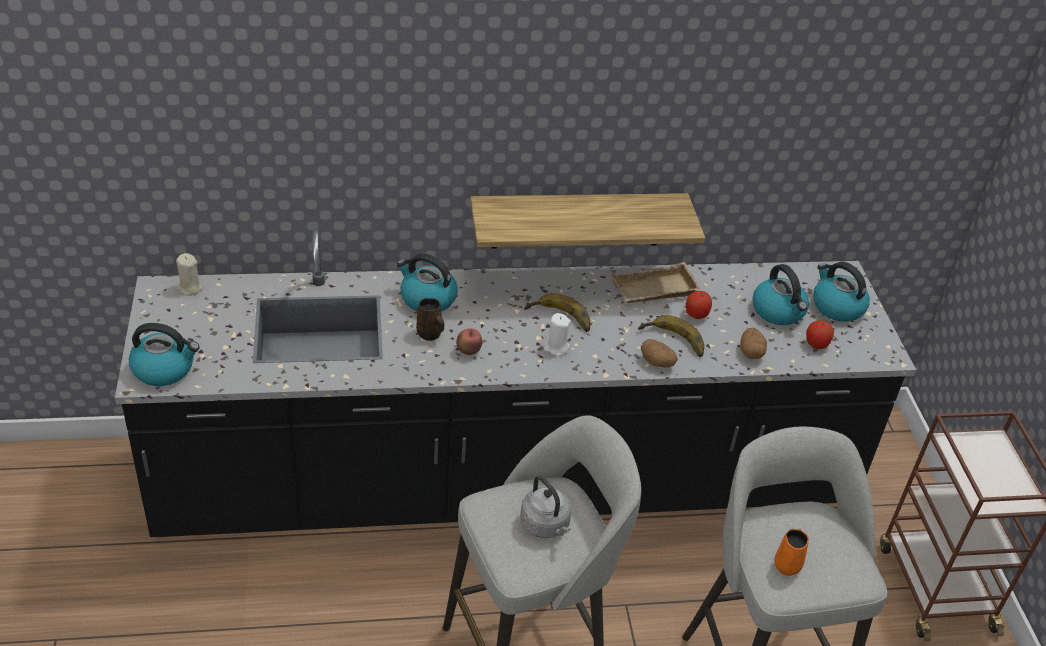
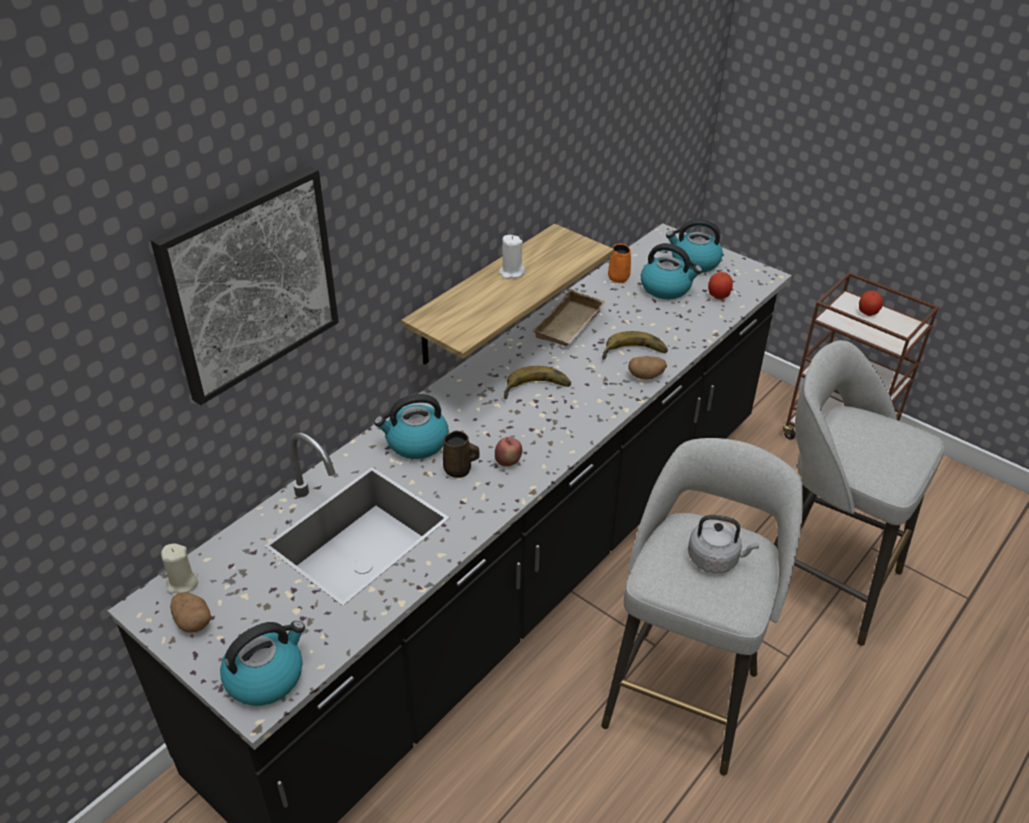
camera: 40 degrees left, 0 degrees up
(316, 96) = (250, 283): none -> picture
(556, 348) = (566, 413): white candle -> white candle (511, 272)
(696, 315) = (621, 324): apple -> apple (867, 312)
(751, 352) = (690, 327): potato -> potato (193, 621)
(788, 564) = (879, 463): orange mug -> orange mug (618, 277)

